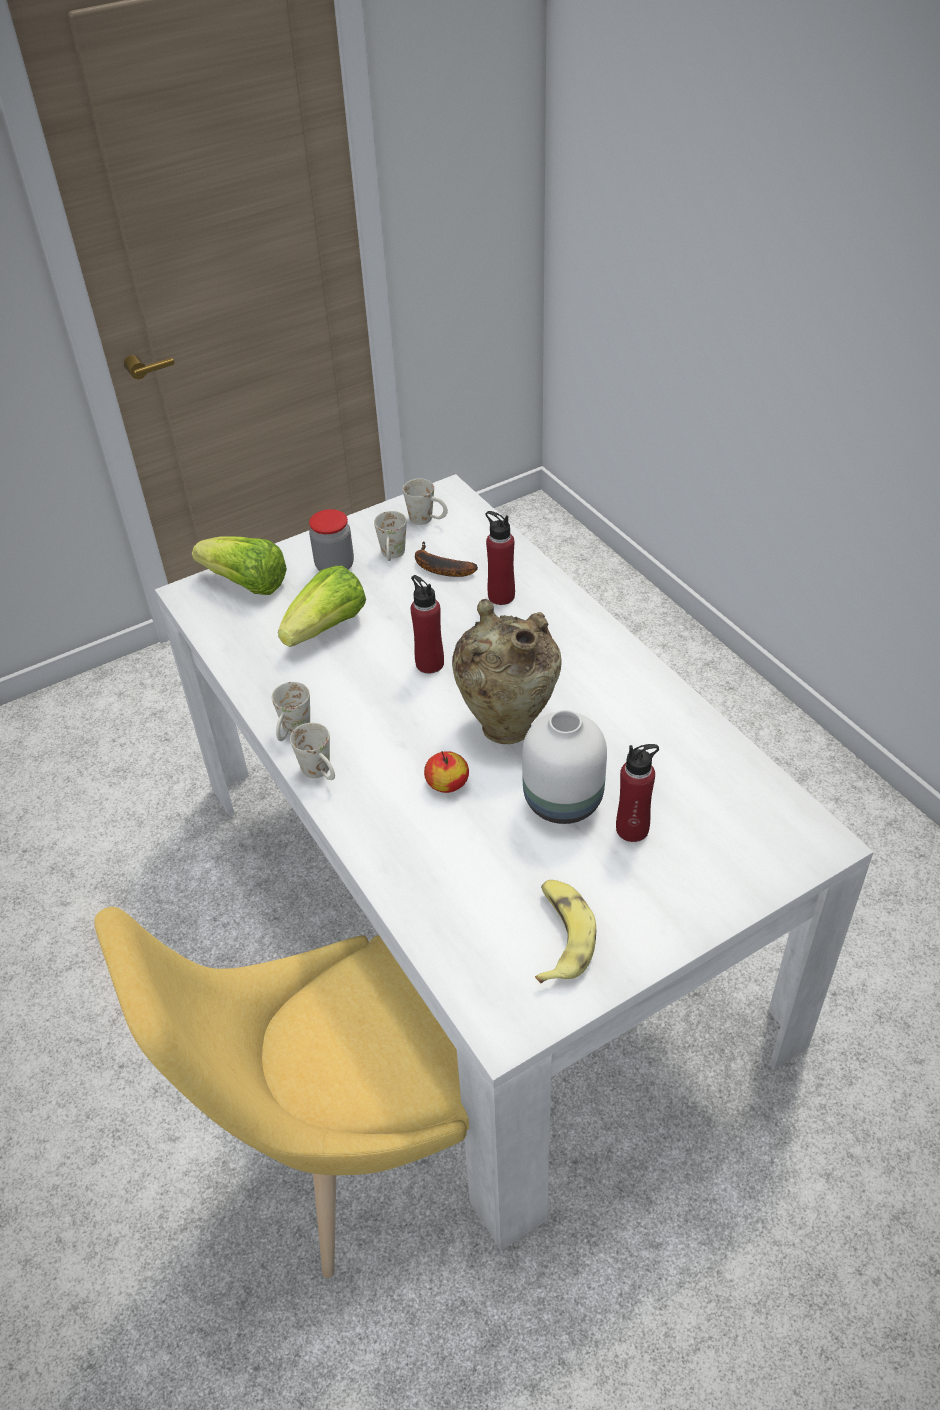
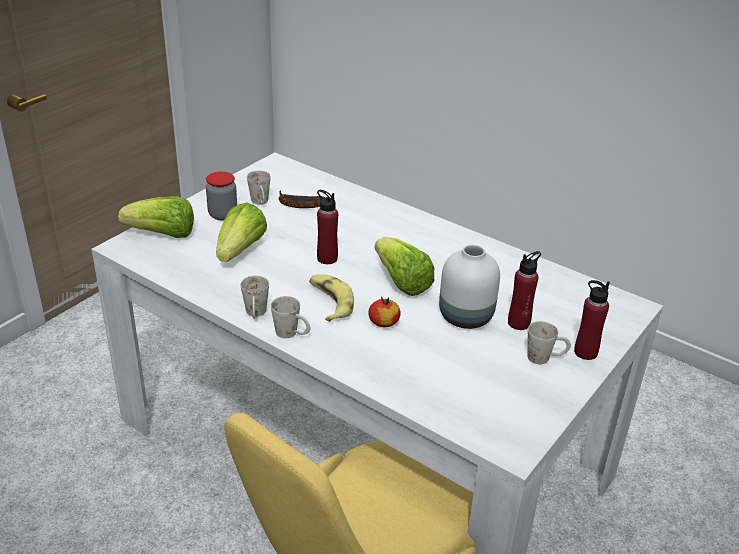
camera: 25 degrees left, 10 degrees down
(427, 520) = (272, 179): white mug -> white mug (545, 358)
(501, 596) = (350, 214): red bottle -> red bottle (585, 352)
(507, 723) = (401, 282): beige vase -> lettuce
(560, 936) = (513, 390): banana -> banana (329, 302)

